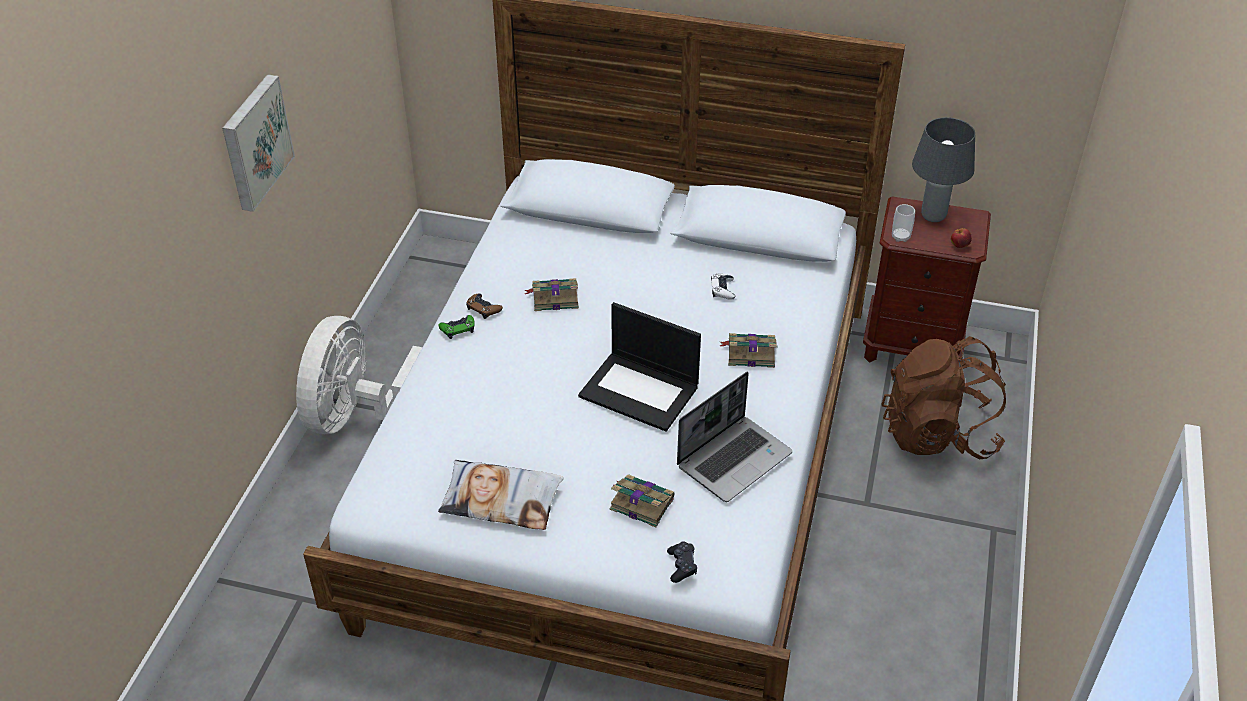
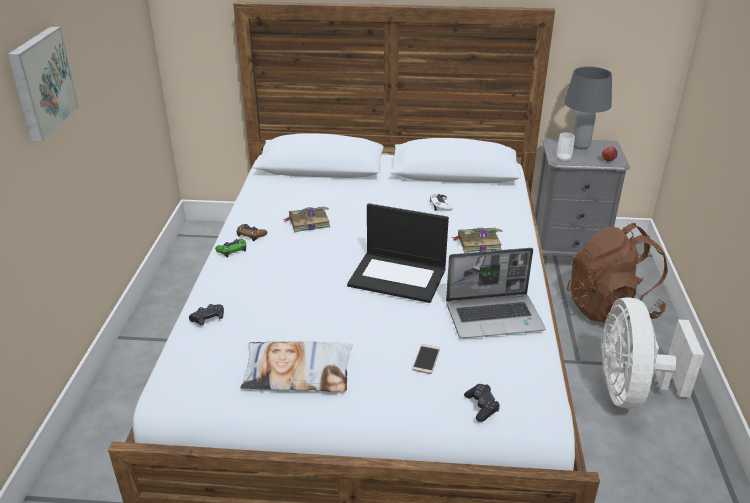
camera: 10 degrees left, 10 degrees down
(356, 416) = (146, 347): white fan -> white fan (630, 390)
(418, 421) = (208, 319): none -> black game controller
(640, 503) = (426, 359): book -> phone
(734, 459) = (495, 317): laptop -> laptop turned 45 degrees clockwise
(912, 346) = (568, 254): brown nightstand -> grey nightstand

